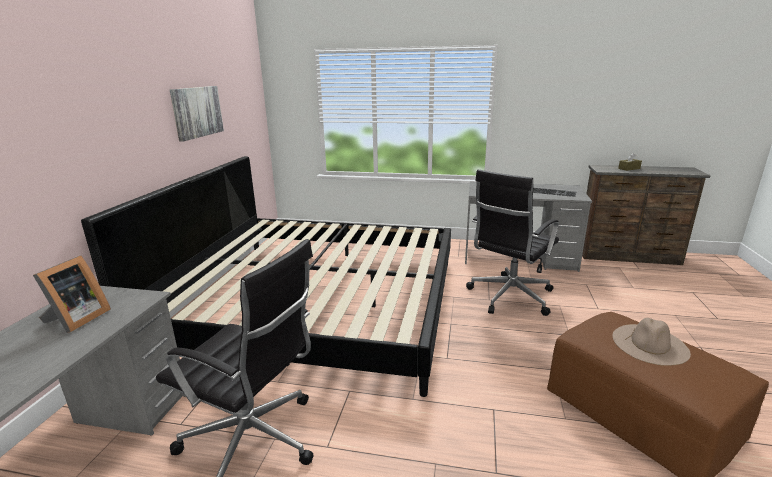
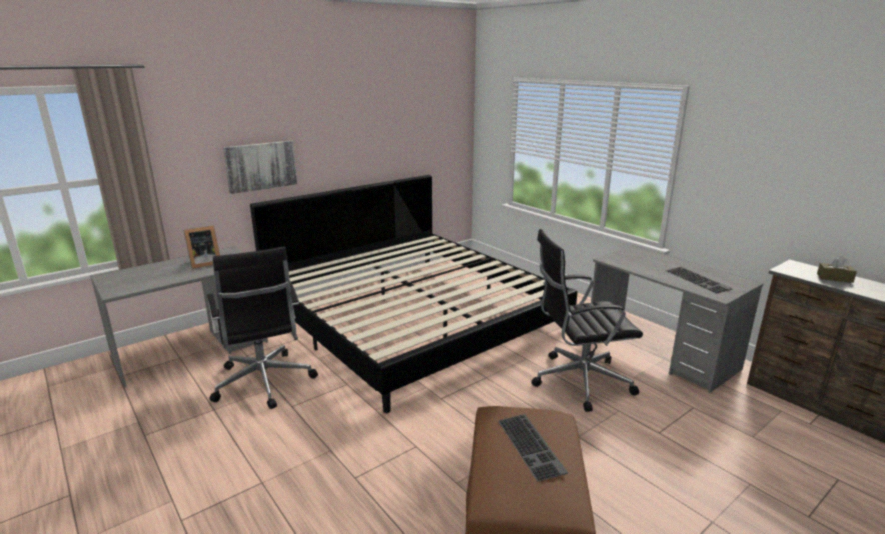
camera: 40 degrees right, 0 degrees up
(197, 112) = (377, 133): picture -> picture (261, 166)
(650, 344) = (532, 446): beige hat -> keyboard

